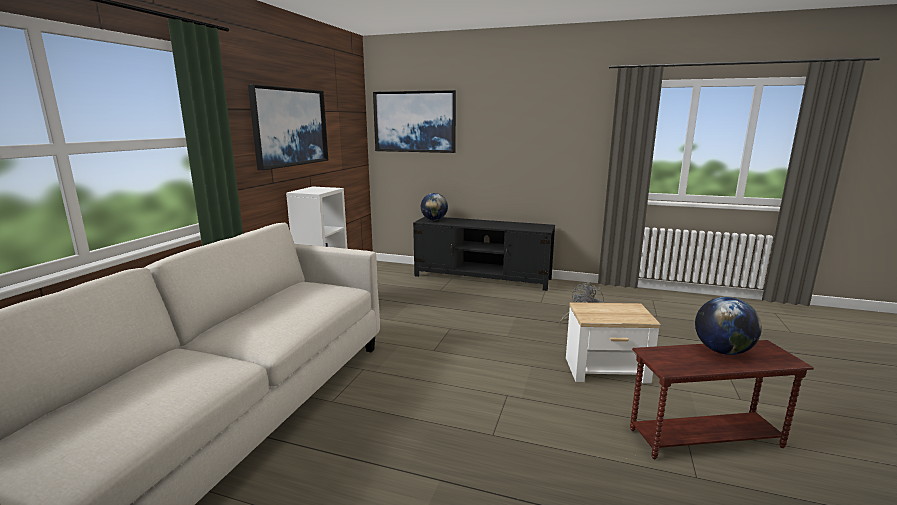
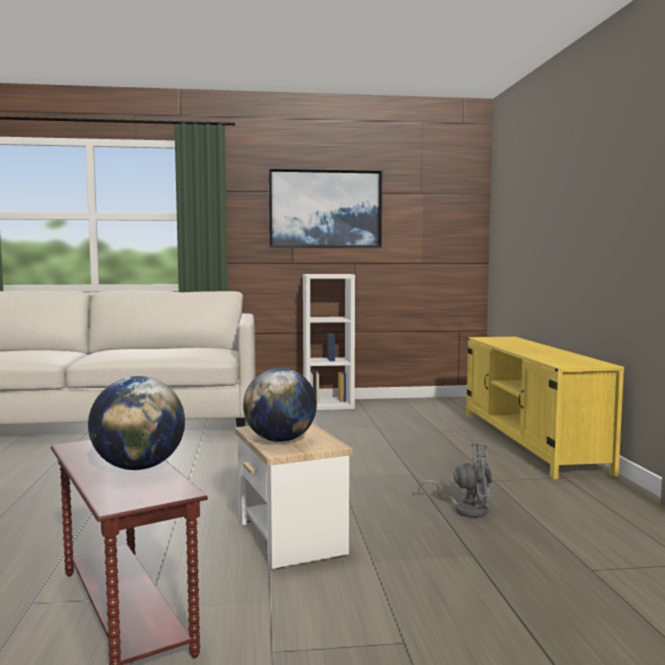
camera: 65 degrees right, 10 degrees down
(414, 121) = (516, 200): picture -> none
(434, 220) = (500, 339): globe -> globe (280, 440)
(482, 277) = (530, 441): black tv stand -> yellow tv stand

